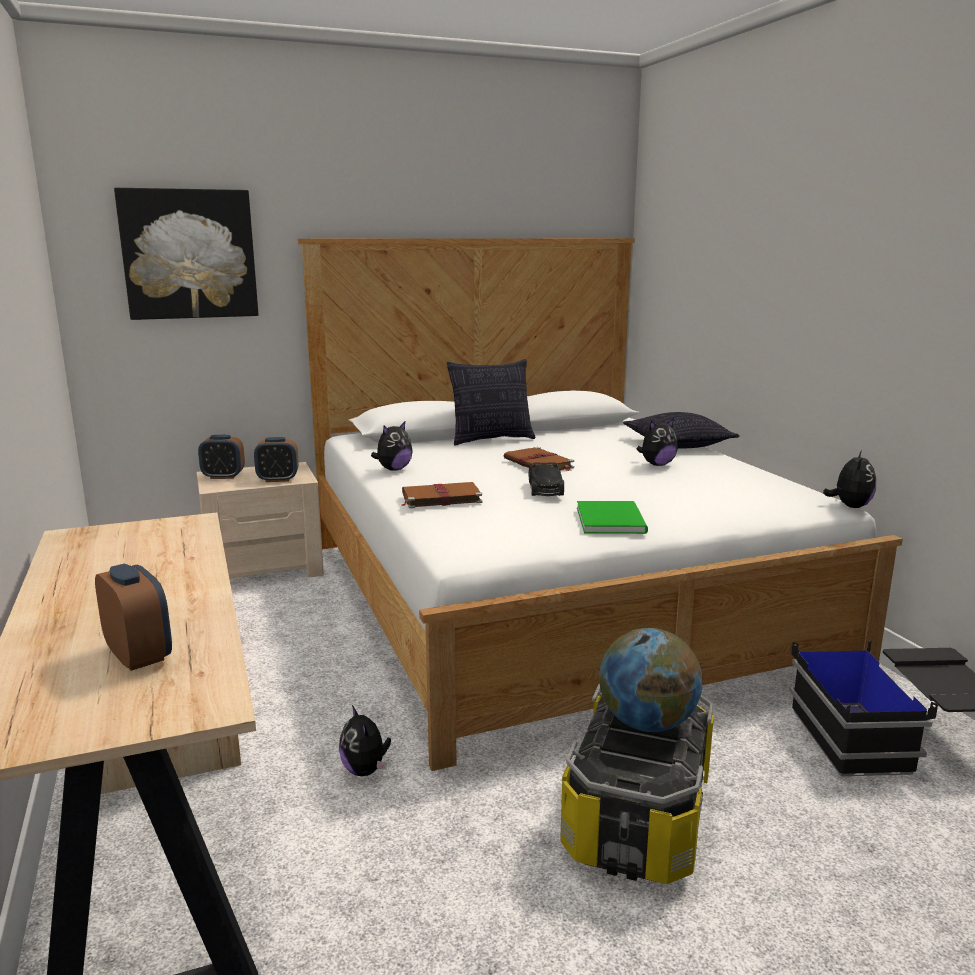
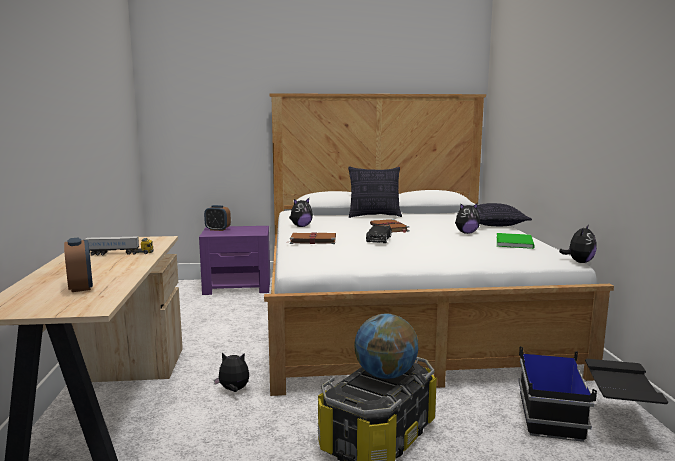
camera: 15 degrees right, 5 degrees down
(144, 564) = (119, 253): none -> toy truck
(189, 254) = (209, 102): picture -> none
(264, 568) = (238, 286): beige nightstand -> purple nightstand
(278, 479) = (246, 232): alarm clock -> none
(366, 770) = (233, 390): plush toy -> plush toy turned 105 degrees clockwise
(612, 519) = (406, 256): green book -> green book (515, 242)

